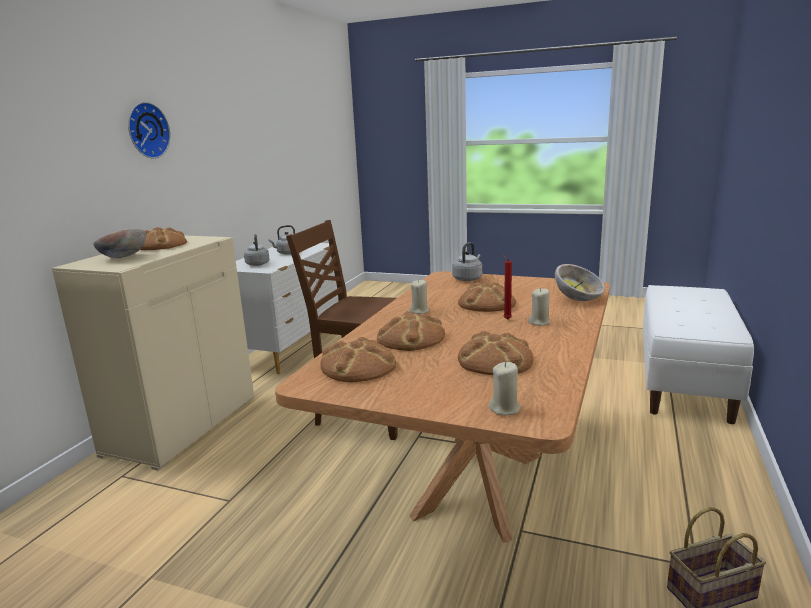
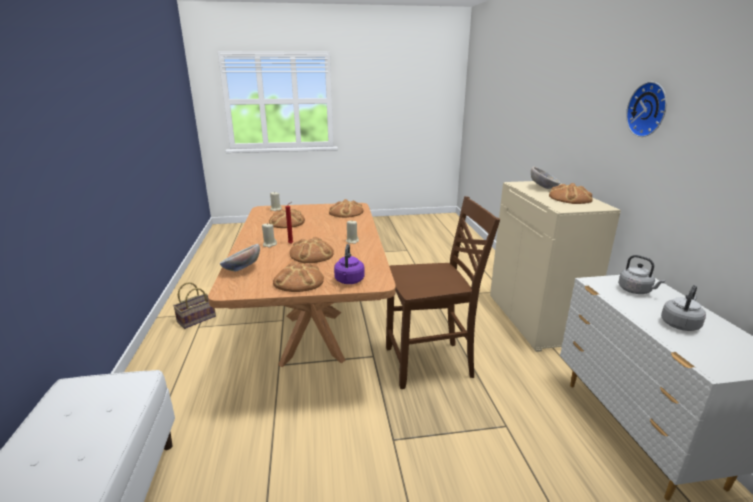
camera: 150 degrees right, 5 degrees up
(410, 338) = (338, 225): bread -> bread (298, 281)
(468, 278) = (349, 281): grey kettle -> purple kettle

